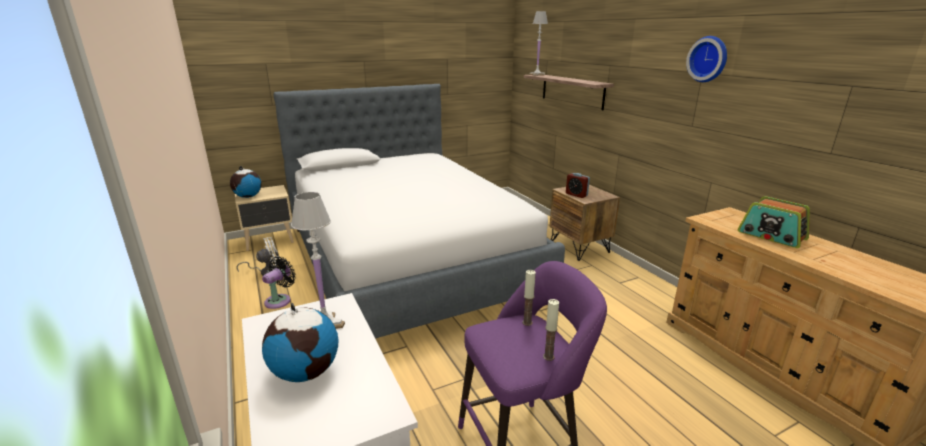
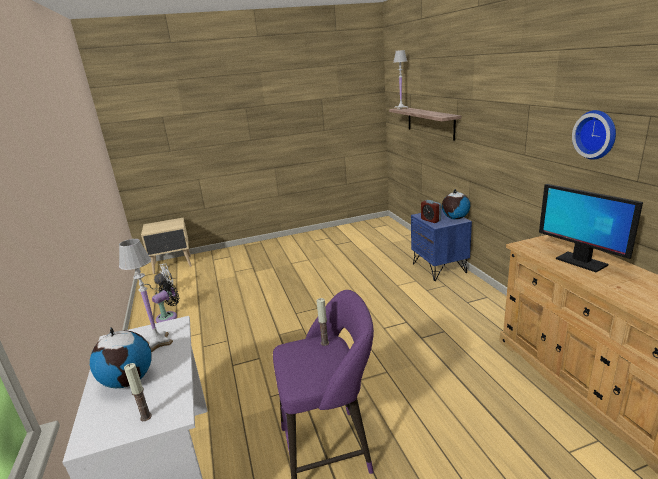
camera: 10 degrees right, 0 degrees up
(248, 196) = (152, 229): globe -> globe (455, 218)
(407, 259) = (281, 280): bed -> none
(548, 357) = (329, 373): candle -> candle (146, 417)
(579, 247) = (439, 268): brown nightstand -> blue nightstand
(709, 59) = (533, 92): wall clock -> wall clock (597, 134)
(771, 236) = (580, 262): radio -> monitor

